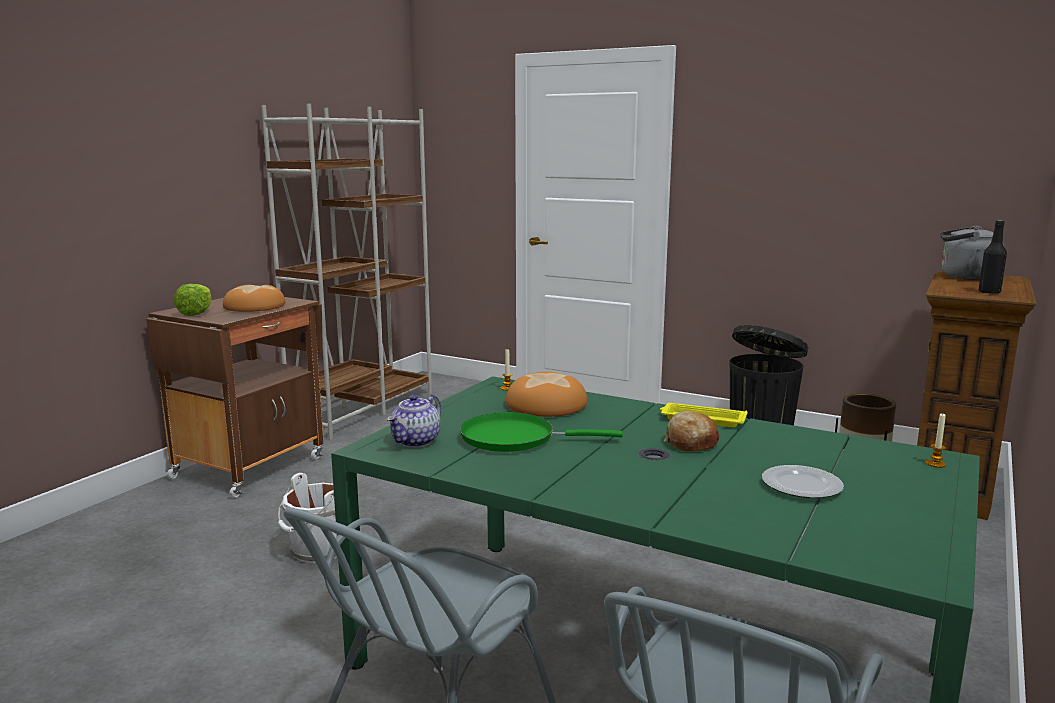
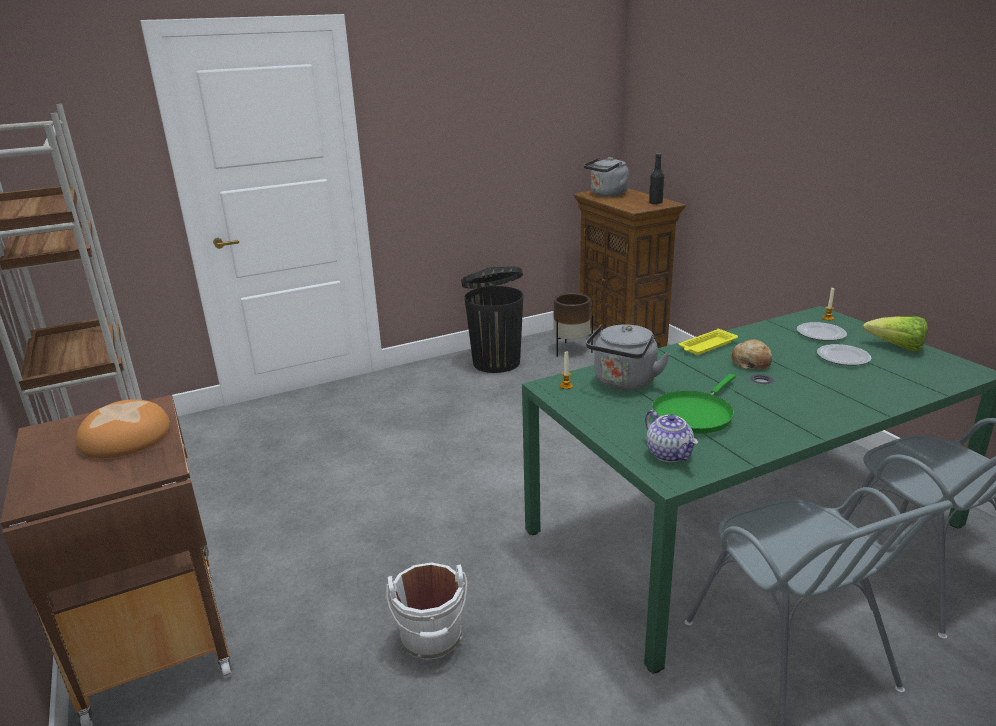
camera: 55 degrees left, 10 degrees up
(196, 313) = (84, 482): lettuce -> lettuce (896, 347)
(545, 404) = (623, 383): bread -> grey kettle
(862, 466) = (821, 334): none -> plate

